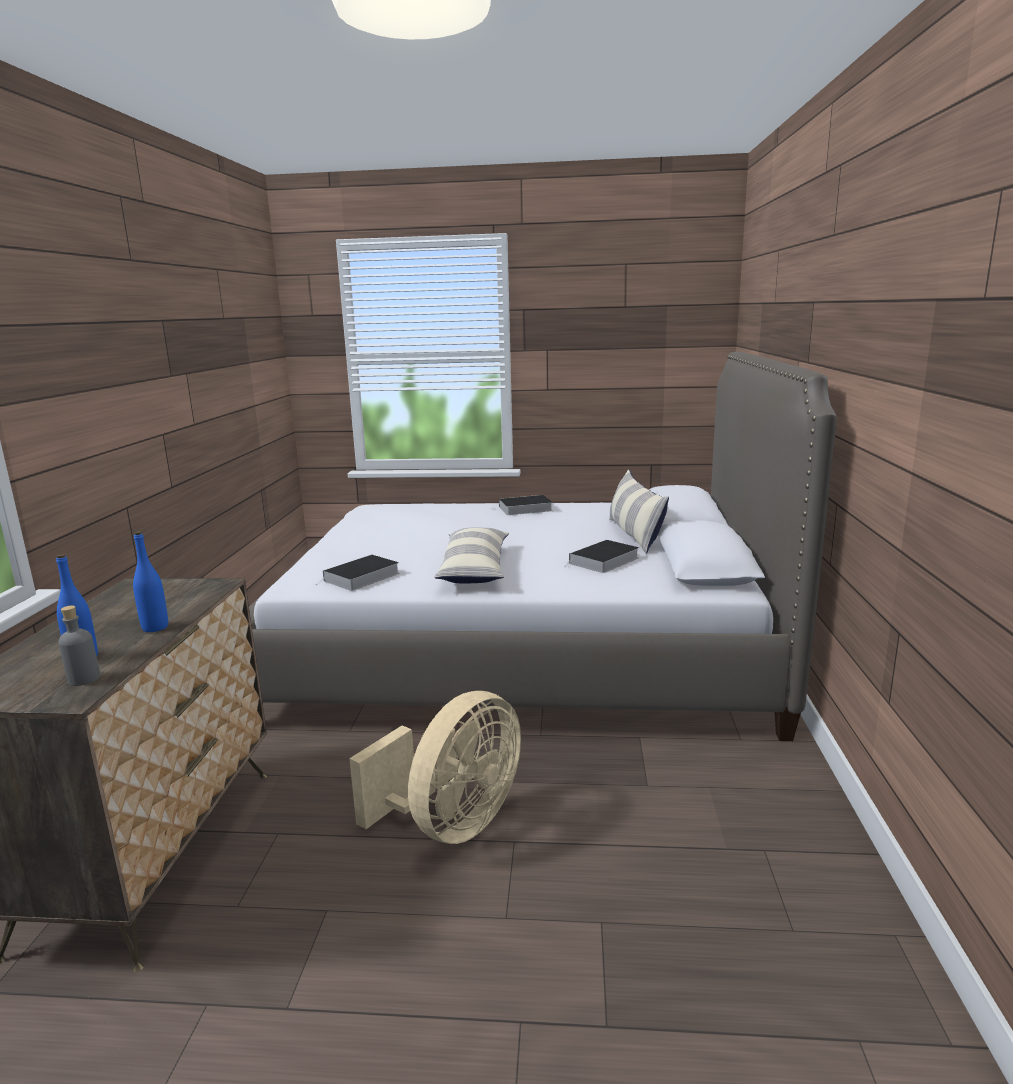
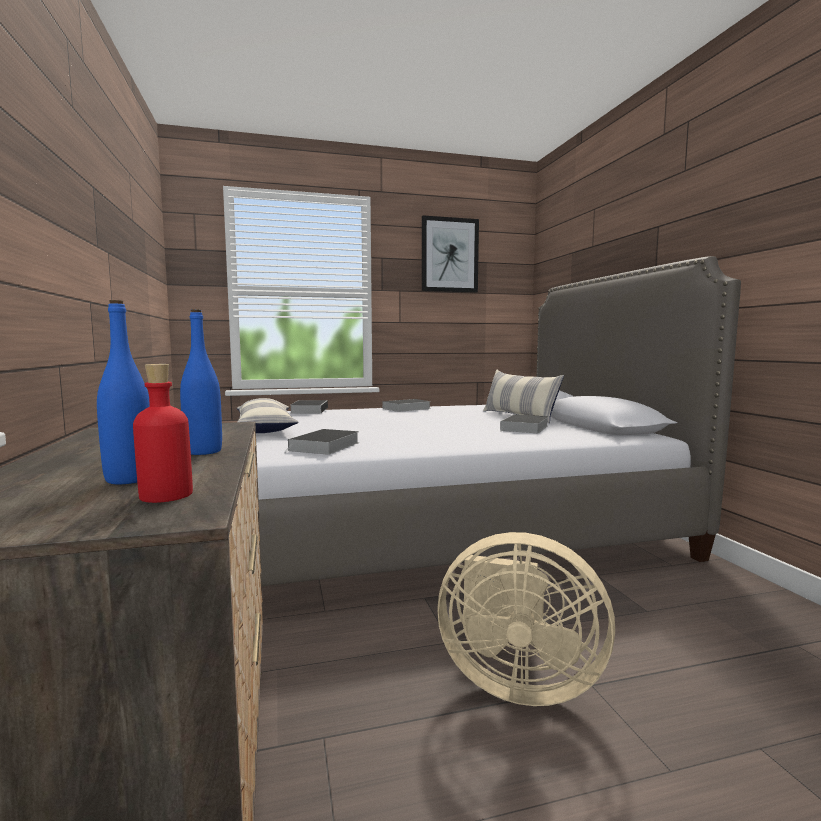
camera: 20 degrees left, 10 degrees down
(84, 679) = (166, 495): grey bottle -> red bottle
(413, 508) = (309, 410): none -> book
(452, 824) = (515, 681): beige fan -> beige fan turned 90 degrees clockwise
(475, 569) = (425, 437): pillow -> pillow (265, 428)
(613, 300) = (449, 255): none -> picture

